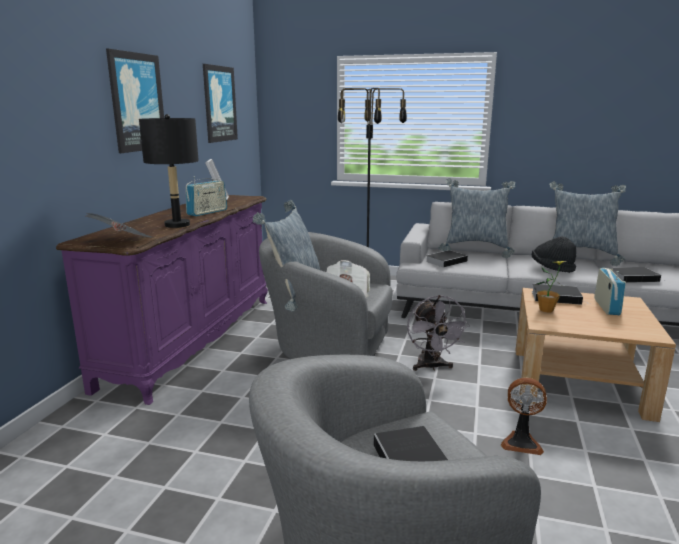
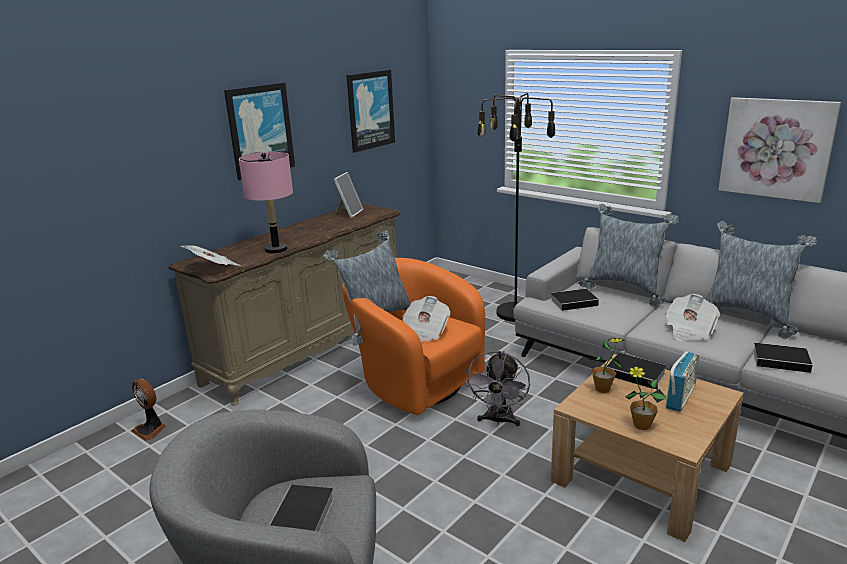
camera: 25 degrees right, 5 degrees up
(177, 225) = (276, 249): black table lamp -> pink table lamp
(195, 340) = (311, 348): purple cabinet -> beige cabinet
(207, 212) = (319, 233): radio -> none
(328, 351) = (415, 382): grey armchair -> orange armchair
(521, 442) = (509, 522): fan -> fan (150, 429)
(552, 268) = (689, 331): black hat -> newspaper
(574, 126) = (776, 148): none -> picture
(606, 328) = (641, 425): none -> potted plant

